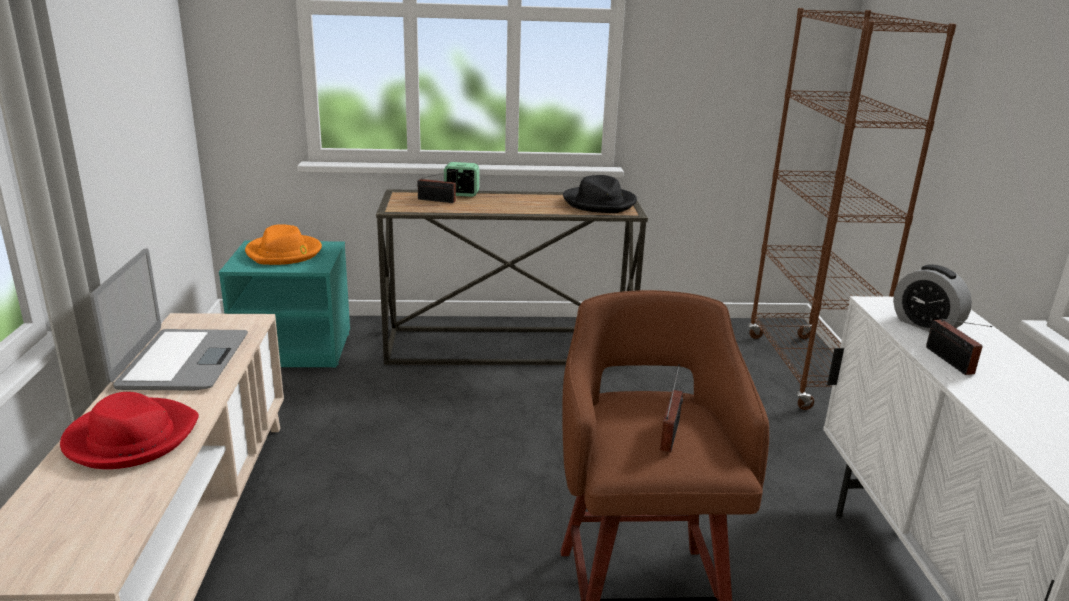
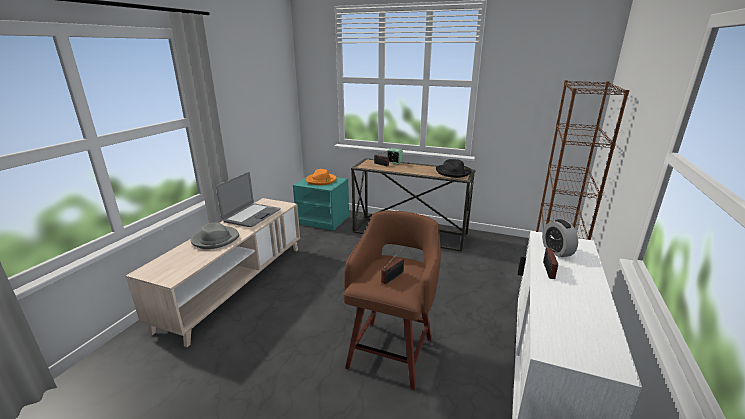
camera: 25 degrees right, 0 degrees up
(130, 438) = (215, 239): red hat -> grey hat

